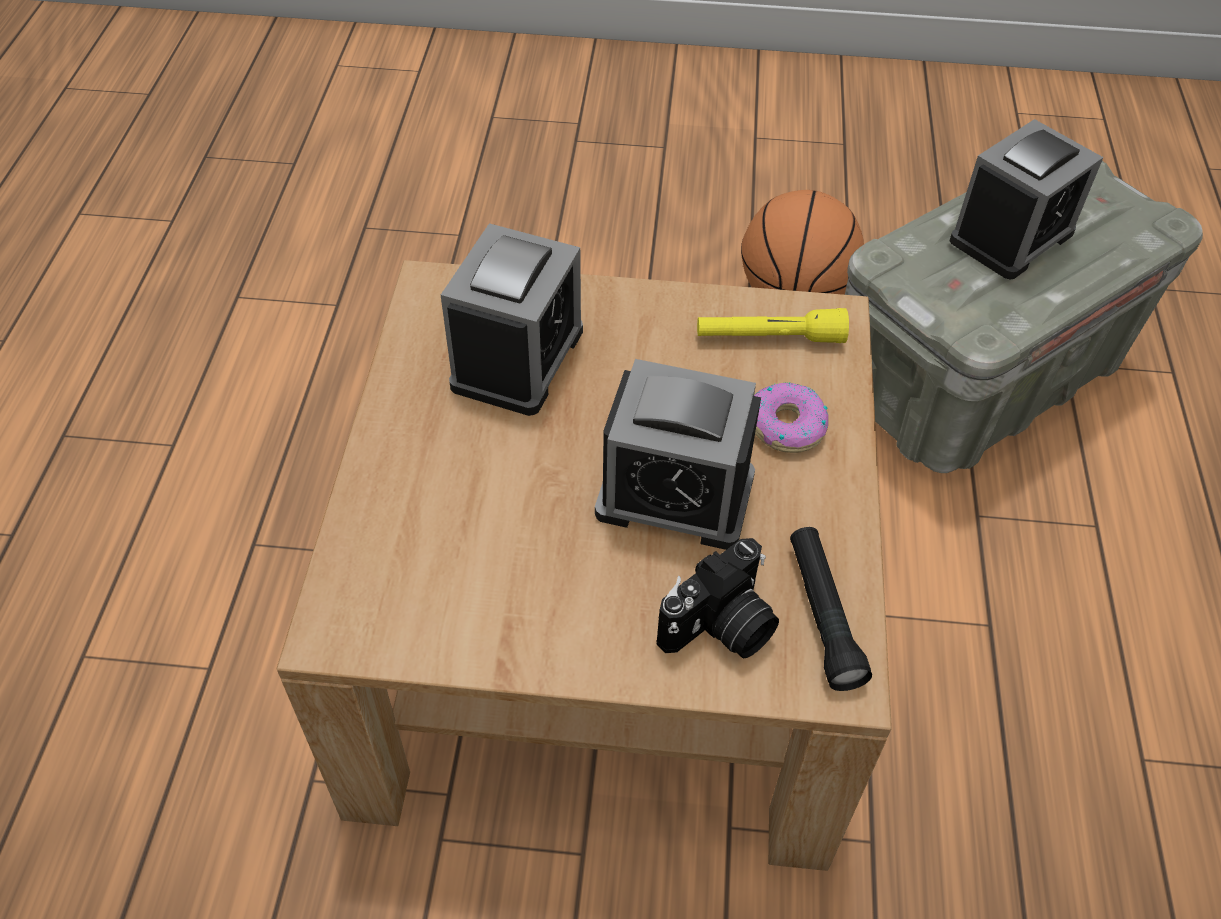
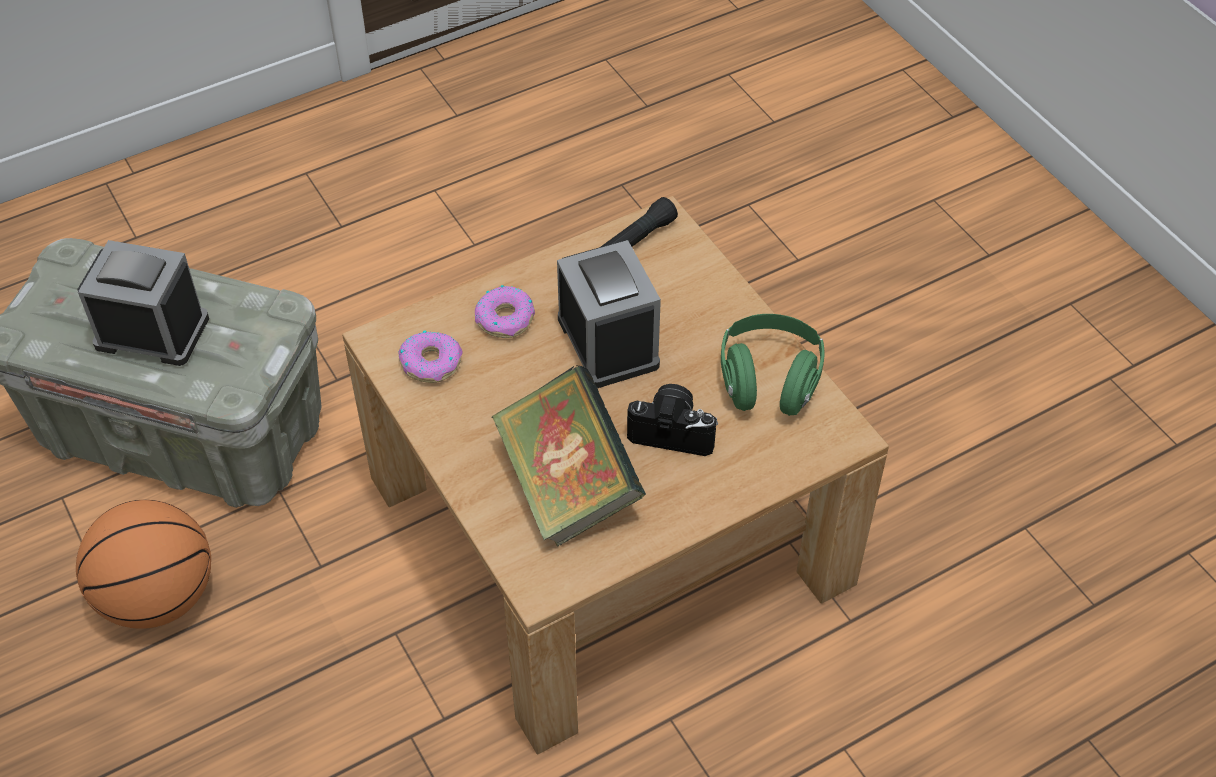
camera: 125 degrees left, 0 degrees up
(478, 611) = (769, 381): none -> green headphones
(517, 358) = (568, 485): alarm clock -> book
(721, 628) = (678, 278): camera -> camera (673, 431)
(769, 338) = (431, 362): yellow flashlight -> donut

